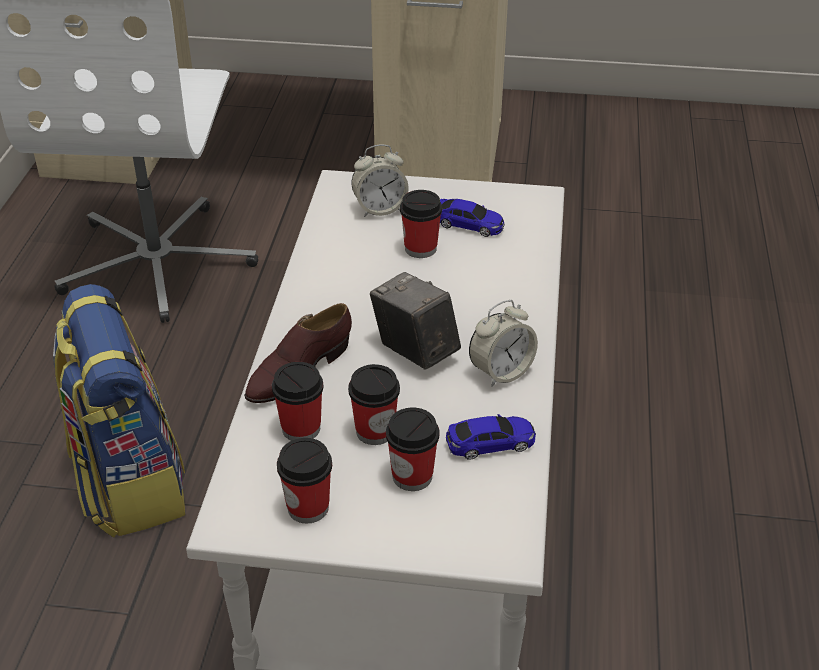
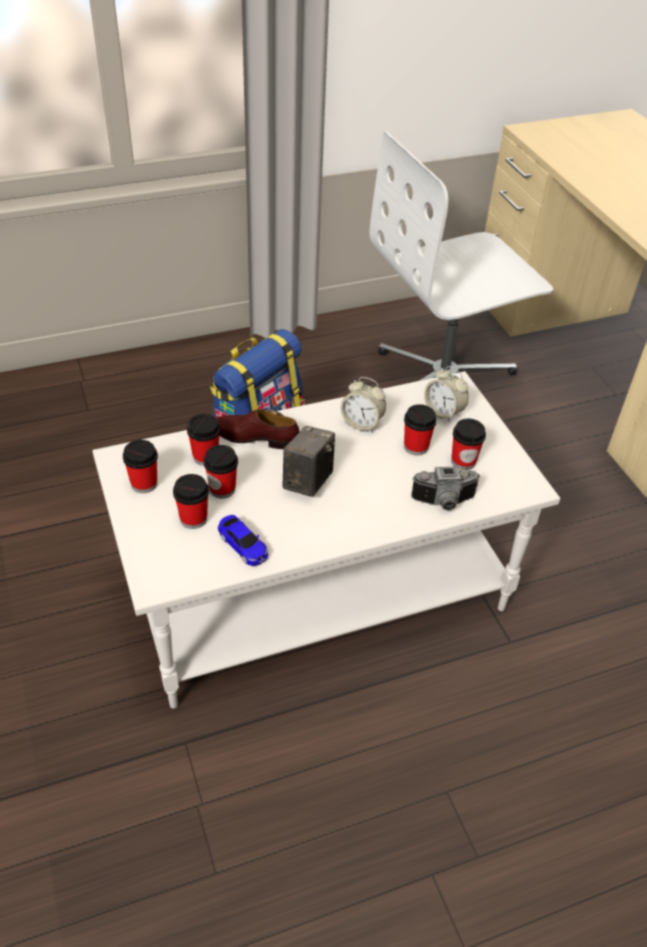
camera: 60 degrees right, 5 degrees up
(468, 225) = (463, 461): toy car -> cup
(501, 372) = (315, 529): alarm clock -> alarm clock (362, 423)
(523, 261) = (444, 503): none -> camera

